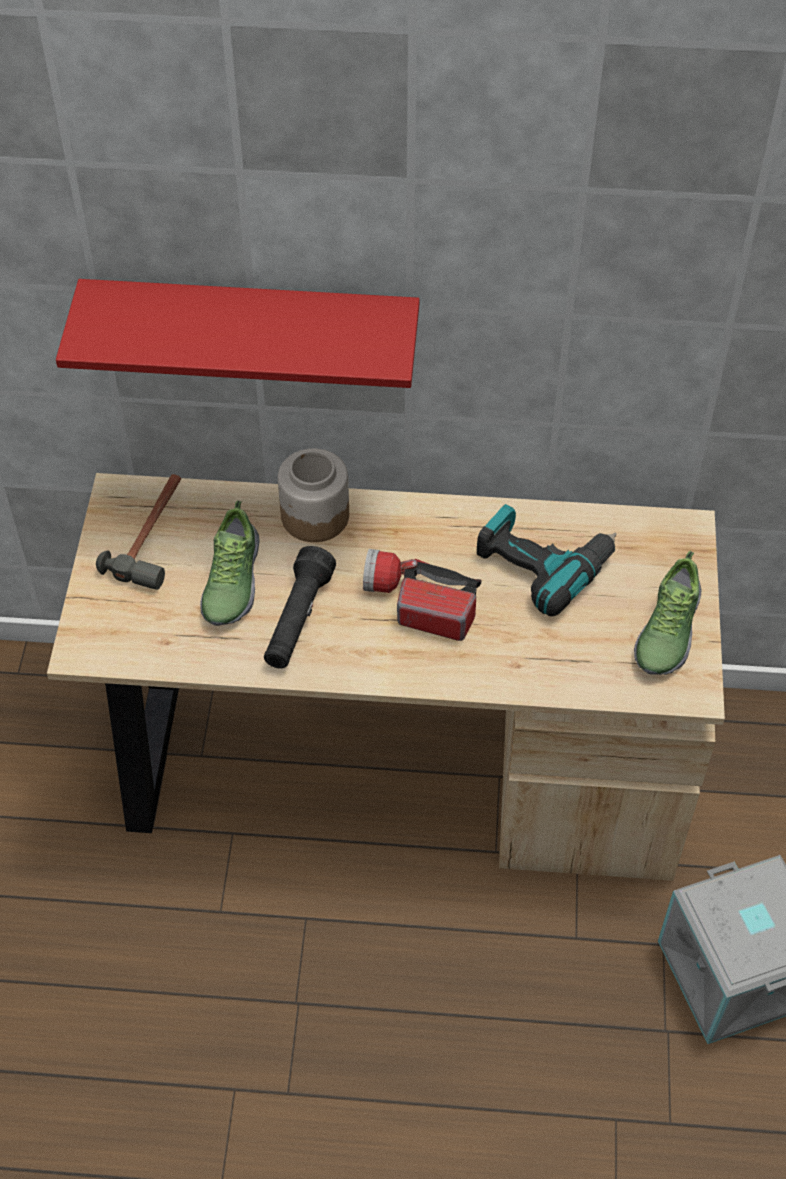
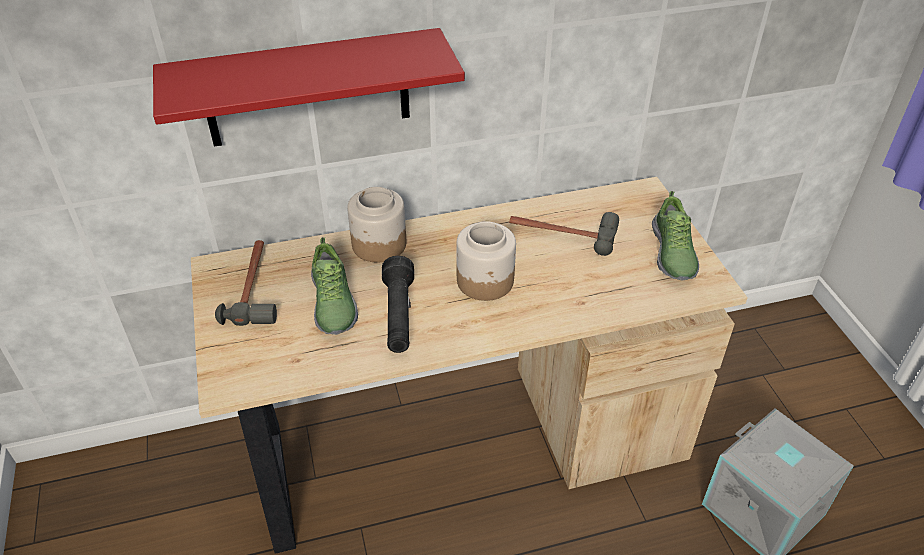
camera: 20 degrees left, 10 degrees down
(417, 603) = (485, 281): flashlight -> jar
(543, 563) = (562, 233): power drill -> hammer

